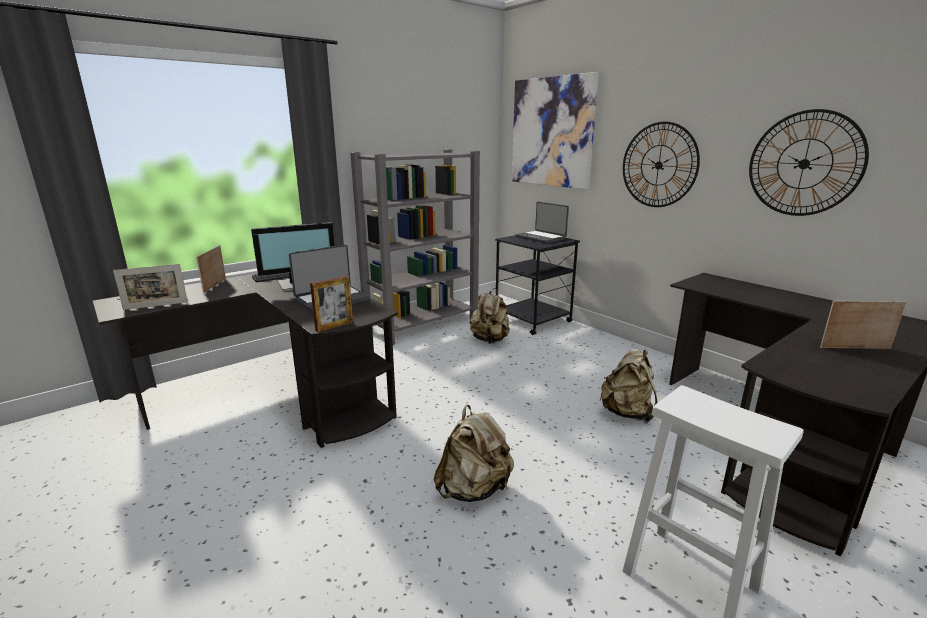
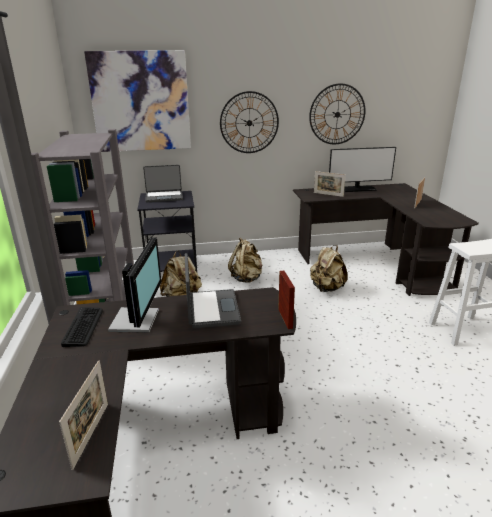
camera: 60 degrees left, 5 degrees up
(215, 285) = (55, 378): picture frame -> picture frame (328, 194)
(474, 489) = (371, 369): beige backpack -> beige backpack (247, 278)
(808, 301) = (358, 189): none -> monitor

